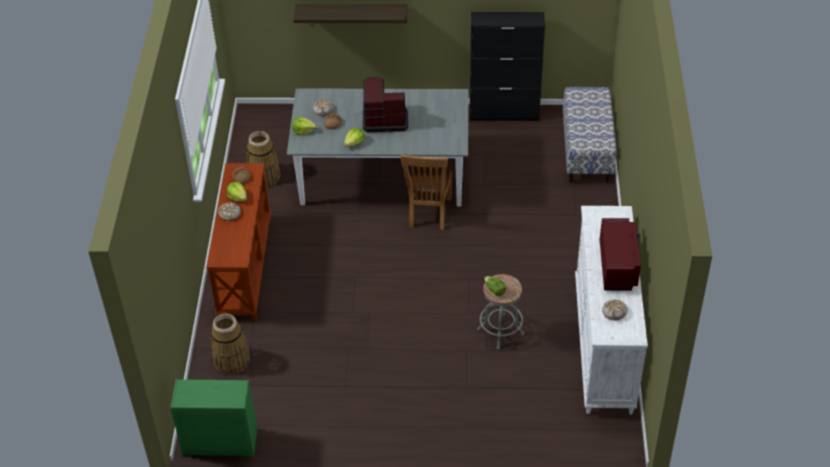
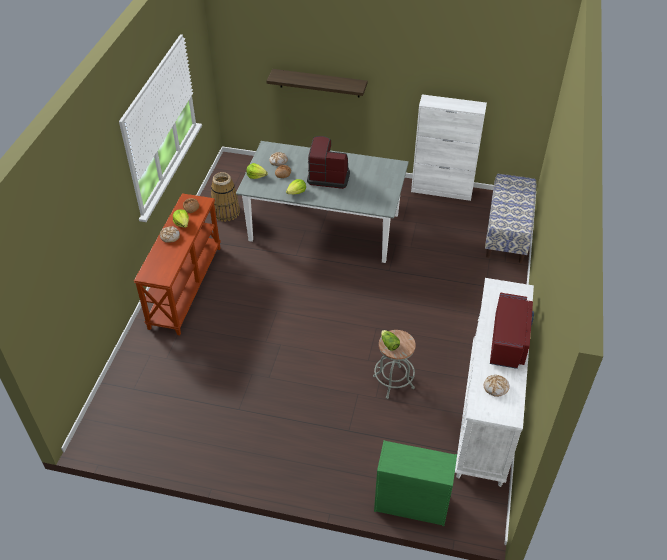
camera: 10 degrees right, 0 degrees up
(219, 441) = (111, 442): green dresser -> green dresser (410, 503)
(231, 359) = (147, 366): basket -> none
(428, 214) = (355, 265): brown chair -> none
(504, 113) = (442, 190): black cabinet -> white cabinet

